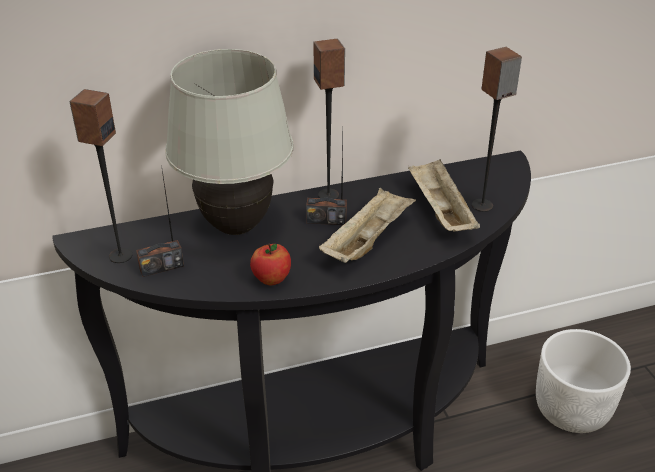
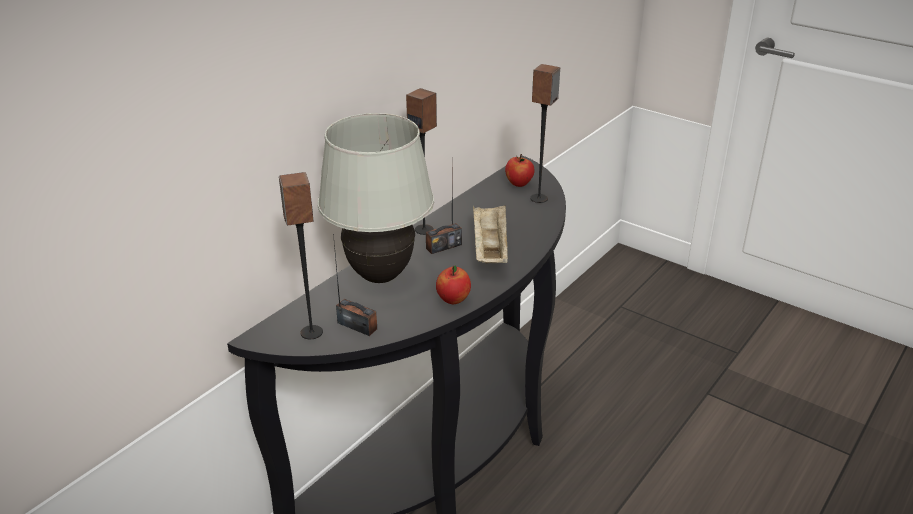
camera: 35 degrees left, 5 degrees down
(161, 267) = (357, 326): radio -> radio turned 90 degrees counterclockwise
(439, 211) = (515, 212): beige tray -> none
(480, 181) = (519, 184): none -> apple
(572, 409) = (600, 355): white planter -> none

